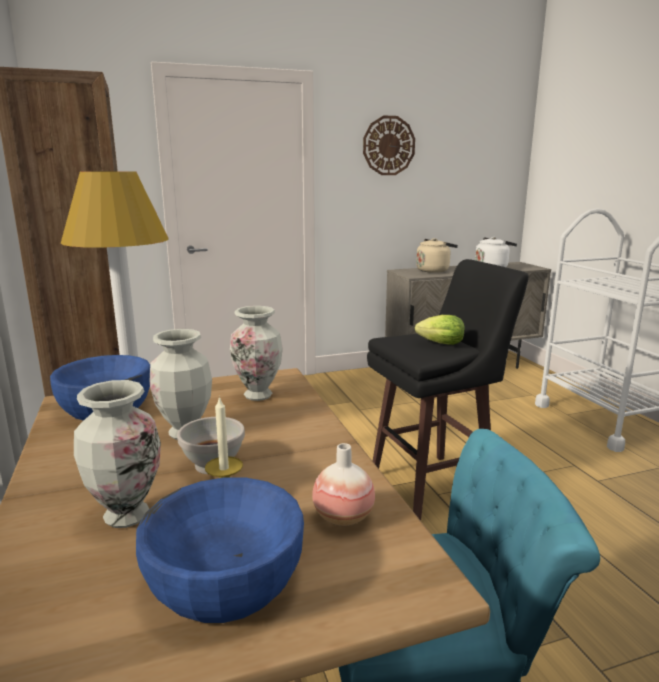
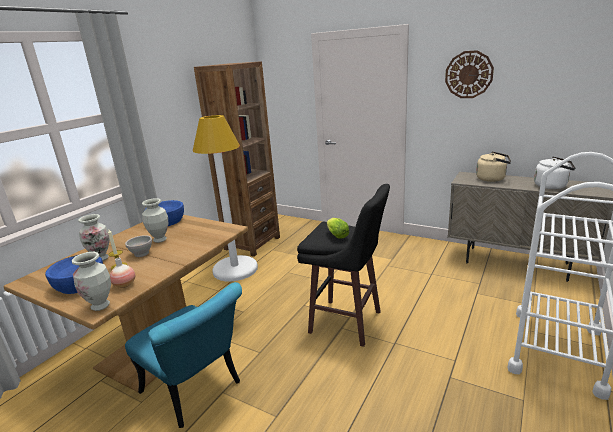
camera: 50 degrees right, 5 degrees up
(258, 395) = (206, 234): vase -> vase (100, 306)

